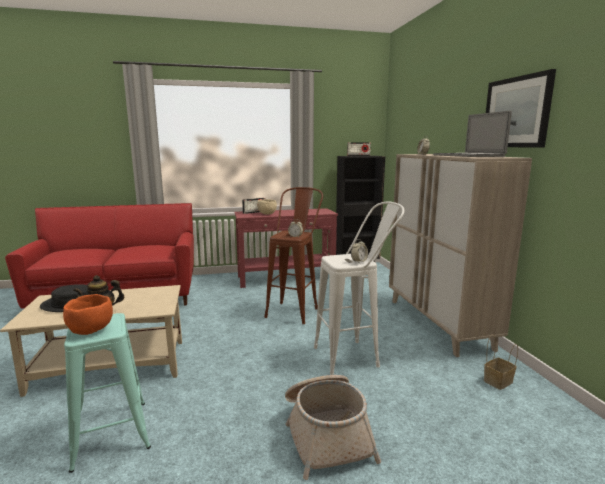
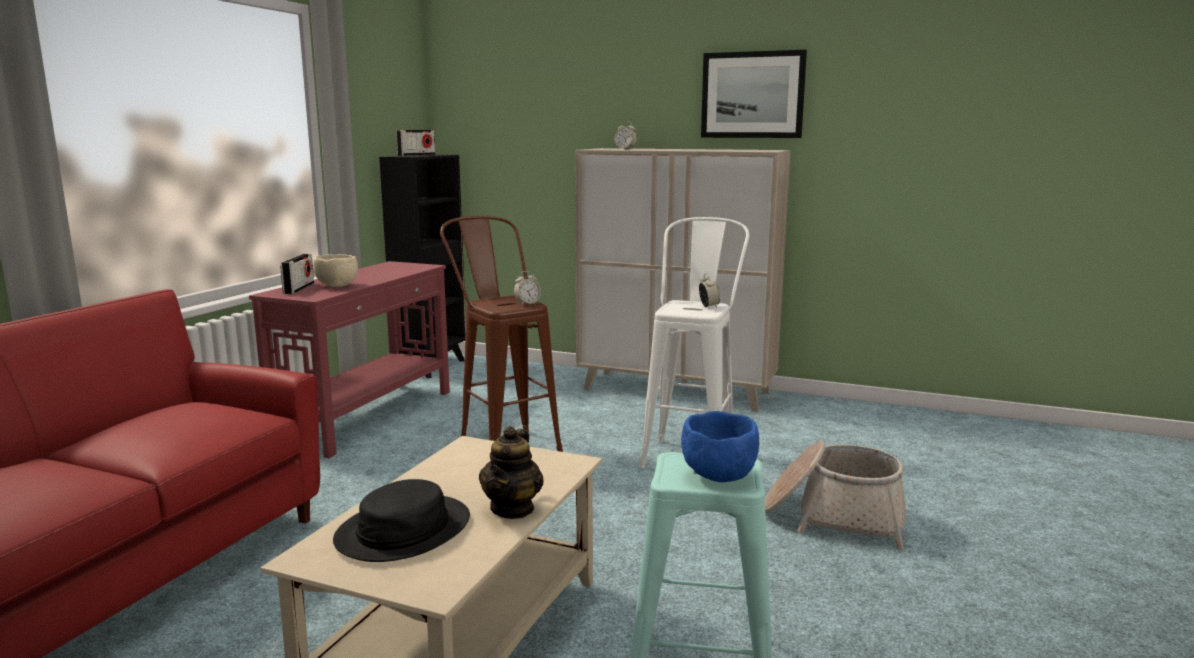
camera: 55 degrees left, 0 degrees up
(92, 329) = (718, 474): orange bowl -> blue bowl
(467, 156) = (709, 149): laptop -> none
(498, 381) = (819, 414): basket -> none

